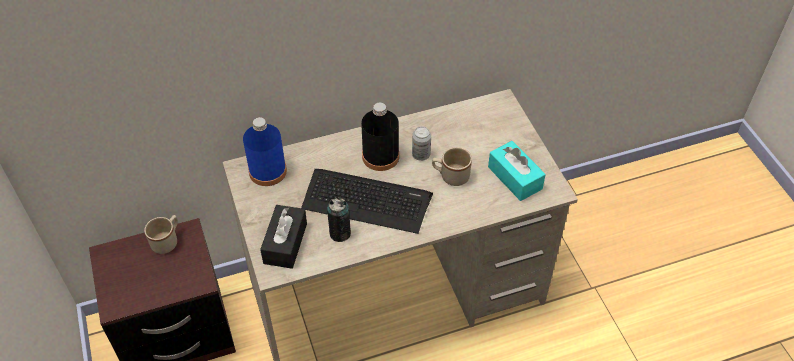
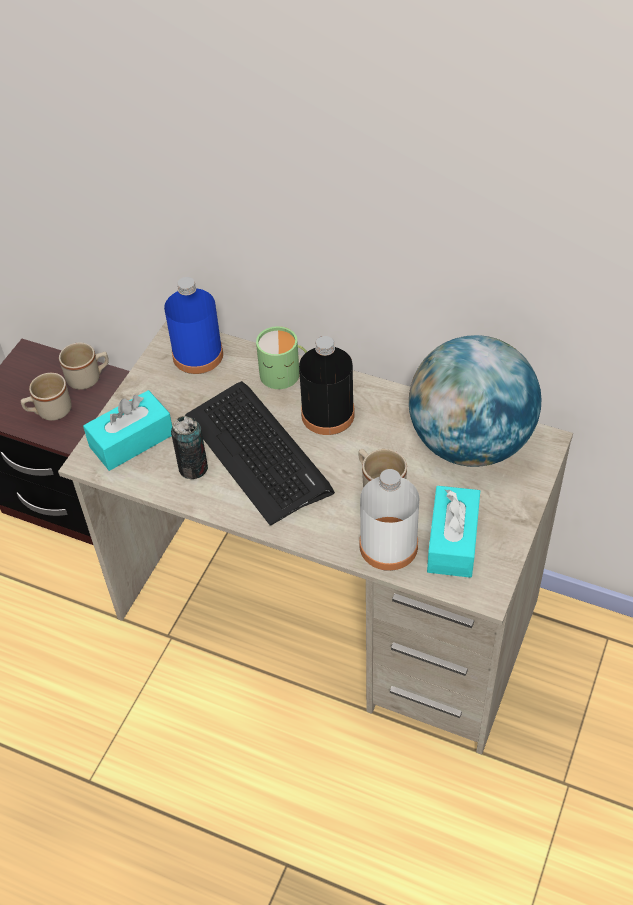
camera: 45 degrees right, 0 degrees up
(164, 278) = (49, 412): none -> beige mug
(285, 243) = (131, 440): black tissue box -> turquoise tissue box
(331, 150) = (284, 374): none -> green mug
(421, 155) = (374, 442): can -> none
(468, 124) = (469, 443): none -> globe
(488, 201) = (388, 546): none -> white bottle

